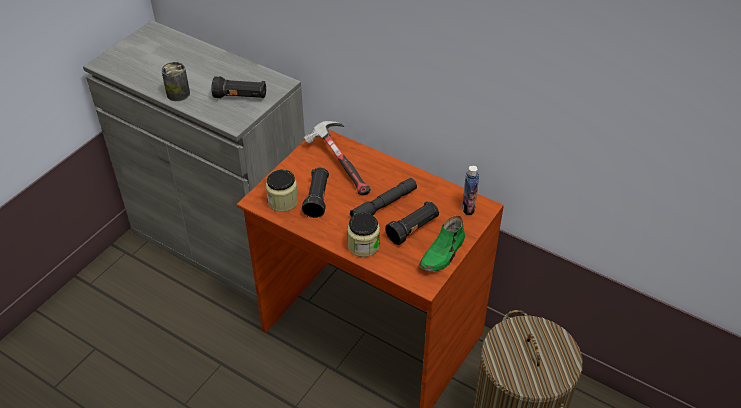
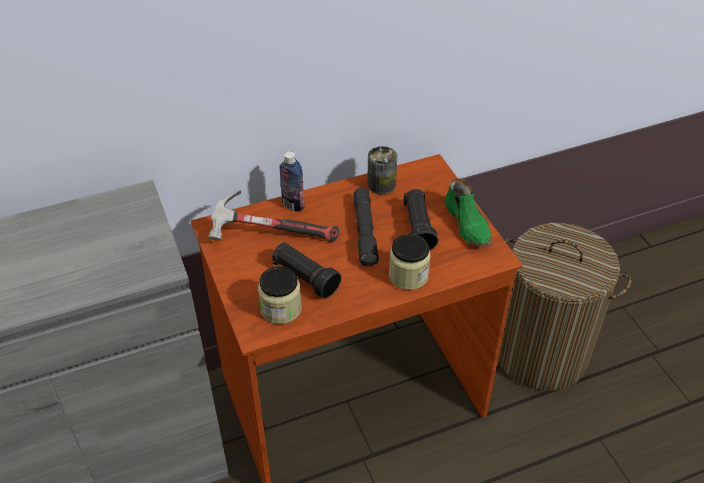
camera: 55 degrees left, 0 degrees up
(178, 94) = (42, 295): can -> can (381, 185)
(241, 97) = (120, 240): black flashlight -> none
(468, 208) = (424, 177): bottle -> bottle (293, 205)

